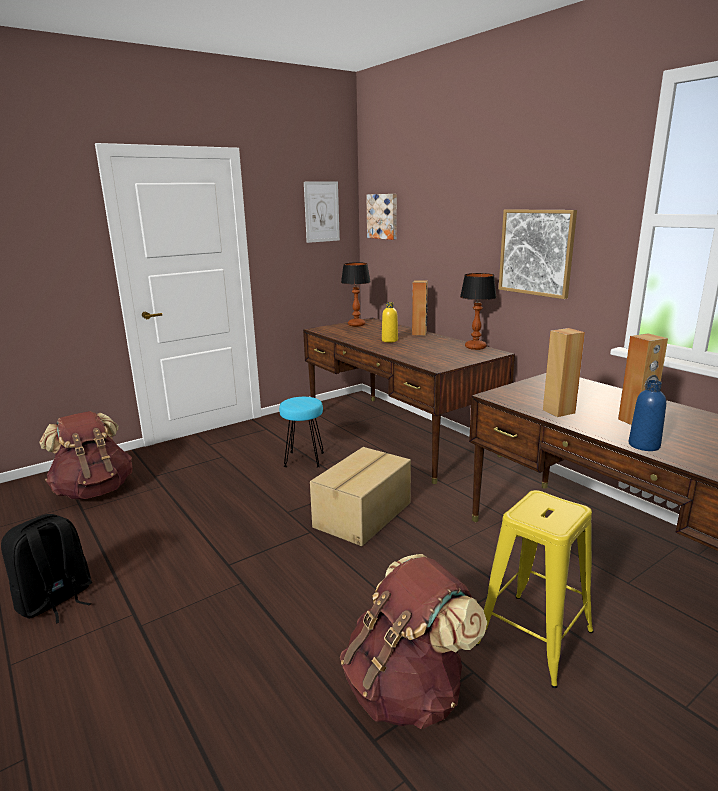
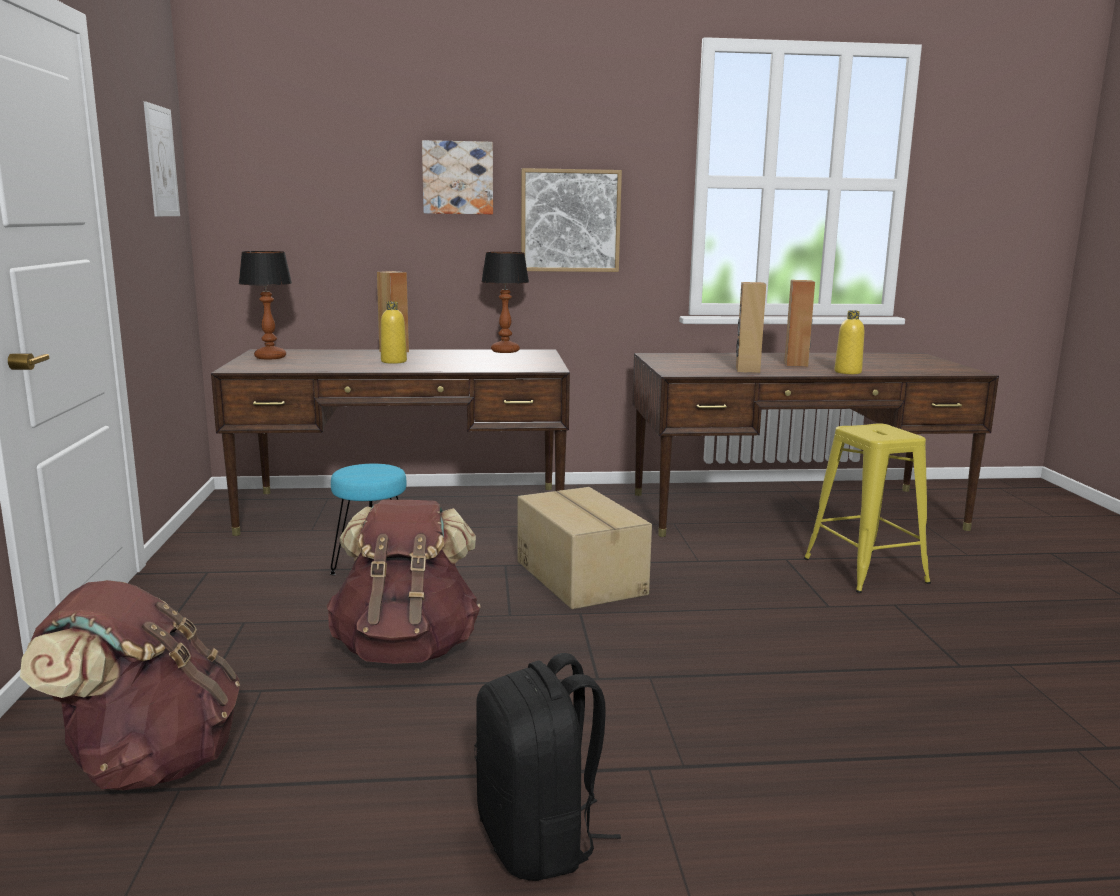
camera: 60 degrees left, 5 degrees down
(383, 216) = (261, 176): picture -> picture (458, 178)
(407, 690) = (903, 635): brown backpack -> brown backpack (406, 649)
(644, 445) = (847, 372): blue bottle -> yellow bottle

